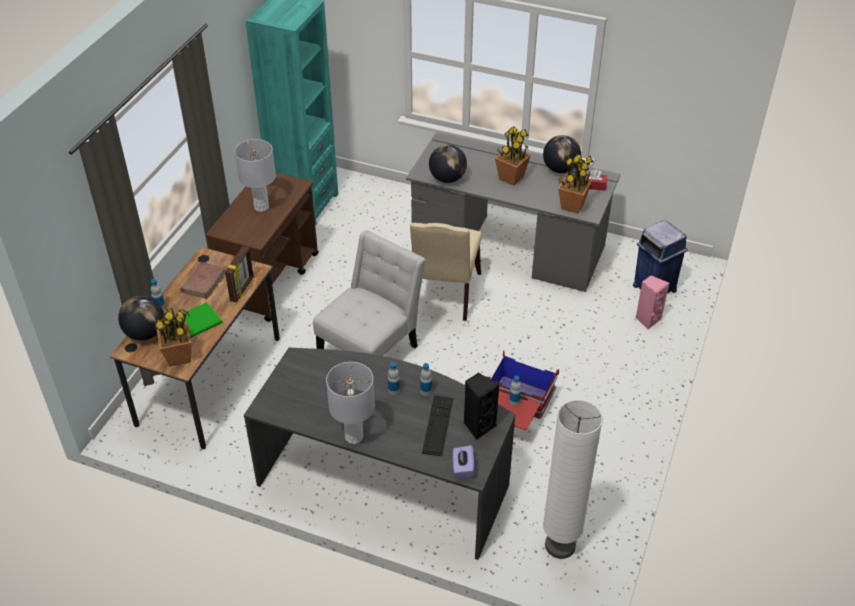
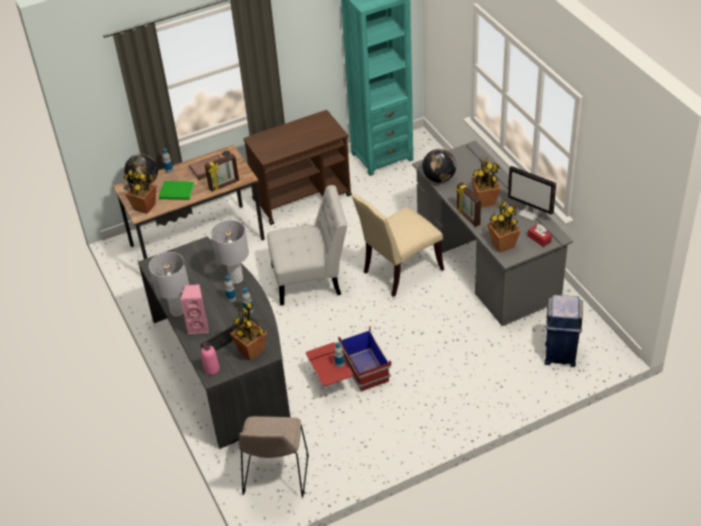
camera: 45 degrees right, 0 degrees up
(261, 207) = (295, 136): grey table lamp -> grey table lamp (236, 279)
(462, 468) = (211, 369): purple tissue box -> pink bottle
(478, 426) = (251, 351): black speaker -> potted plant
(514, 198) = (467, 217): none -> picture frame
(560, 169) = (530, 213): globe -> monitor
(560, 545) = (276, 476): white floor lamp -> beige chair
(647, 320) = (524, 373): pink speaker -> pink speaker (199, 326)

